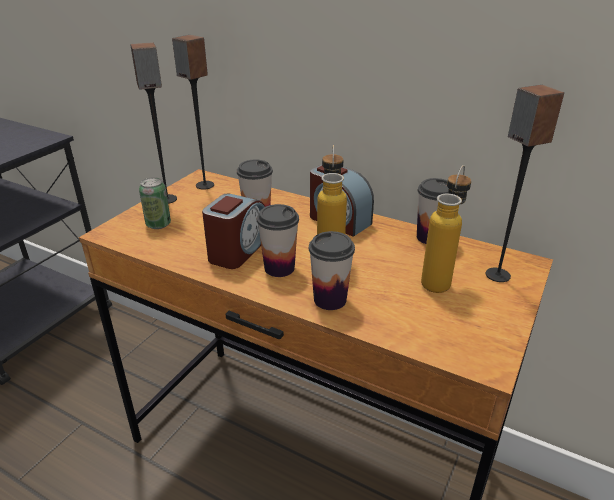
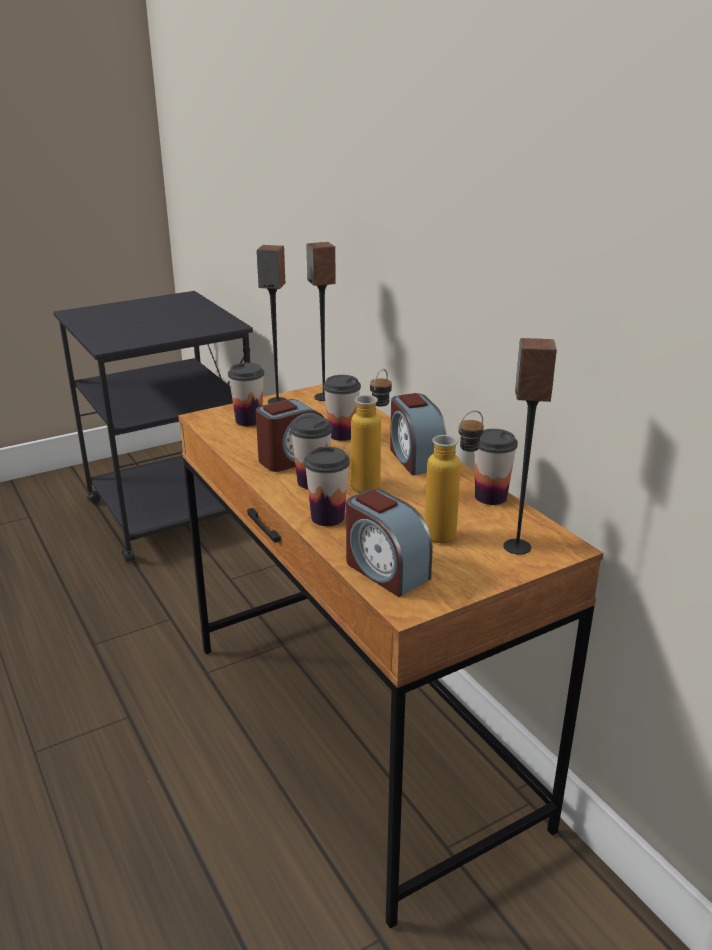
camera: 30 degrees right, 5 degrees down
(158, 224) = (249, 420): can -> cup
(433, 335) = (385, 570): none -> alarm clock

